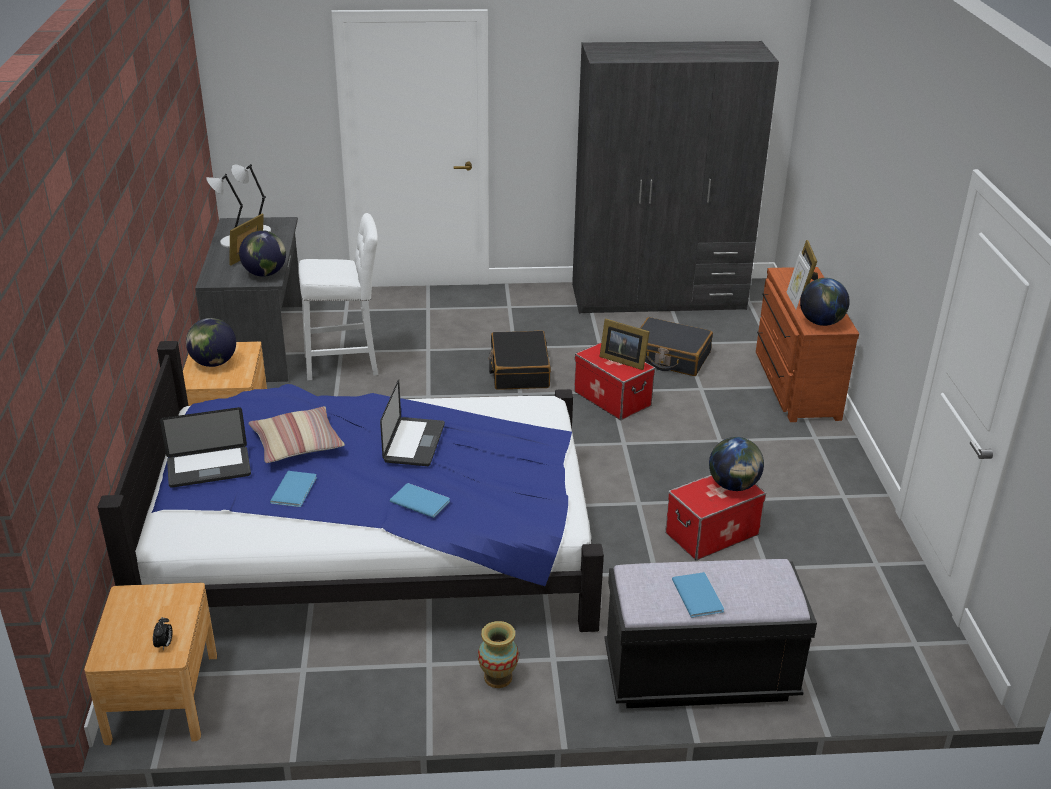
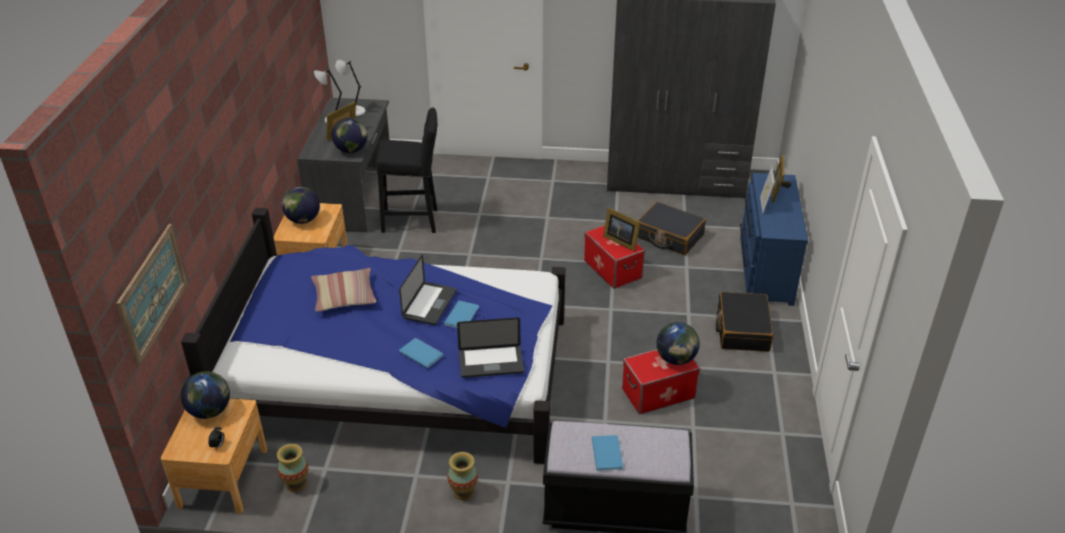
camera: 10 degrees right, 5 degrees up
(64, 434) = (153, 293): none -> picture
(209, 468) = (276, 310): laptop -> laptop (491, 362)
(267, 693) = (296, 483): none -> vase
(295, 489) = (334, 334): blue book -> blue book (463, 315)
(346, 364) = (413, 221): white stool -> black stool
(519, 370) = (545, 238): black suitcase -> black suitcase (742, 330)
(794, 384) = (764, 269): brown dresser -> blue dresser
(821, 322) = (779, 227): globe -> globe (210, 411)

